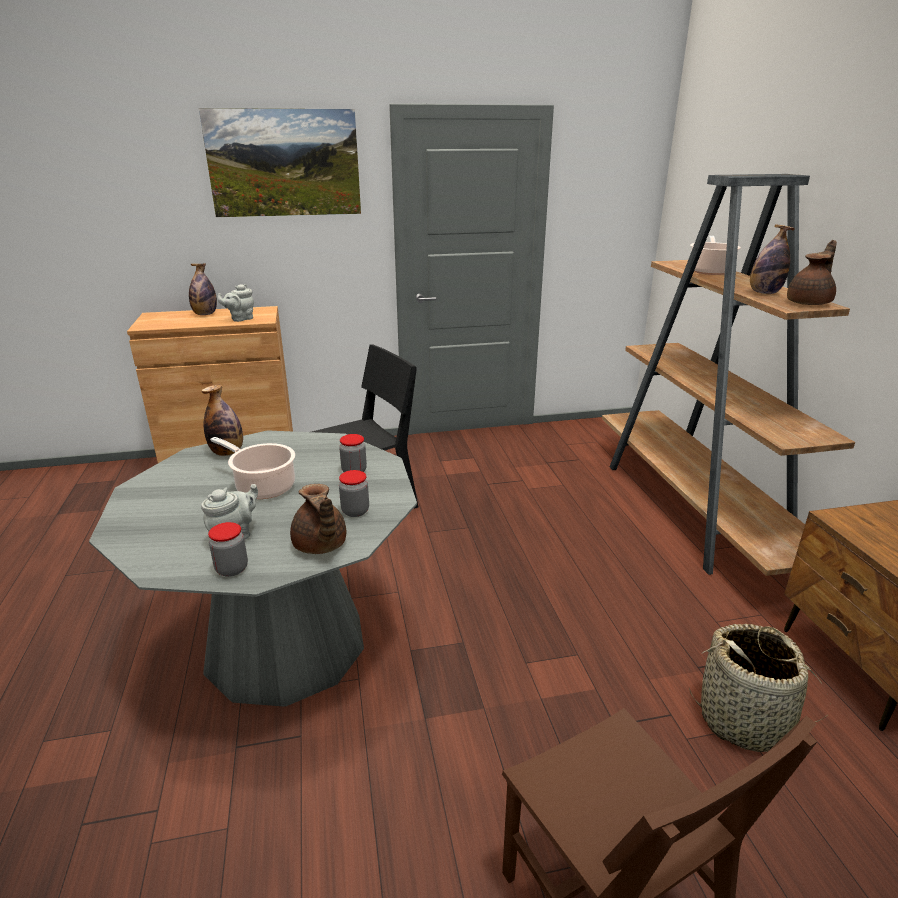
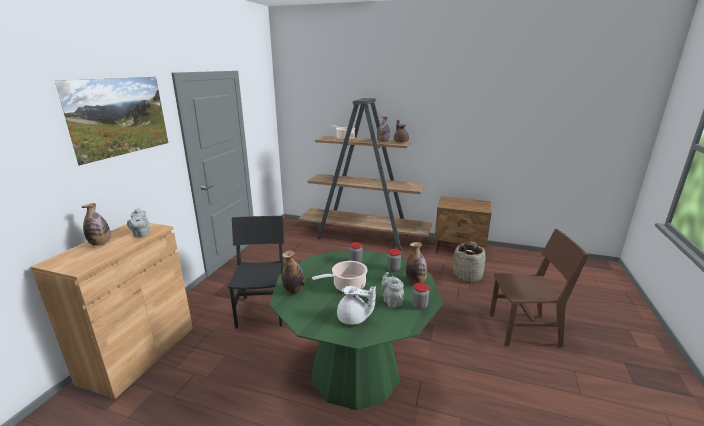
camera: 60 degrees left, 5 degrees down
(167, 517) = (354, 319): none -> white teapot
(285, 643) = (355, 371): grey dining table -> green dining table
(320, 546) = (416, 282): brown teapot -> bottle

